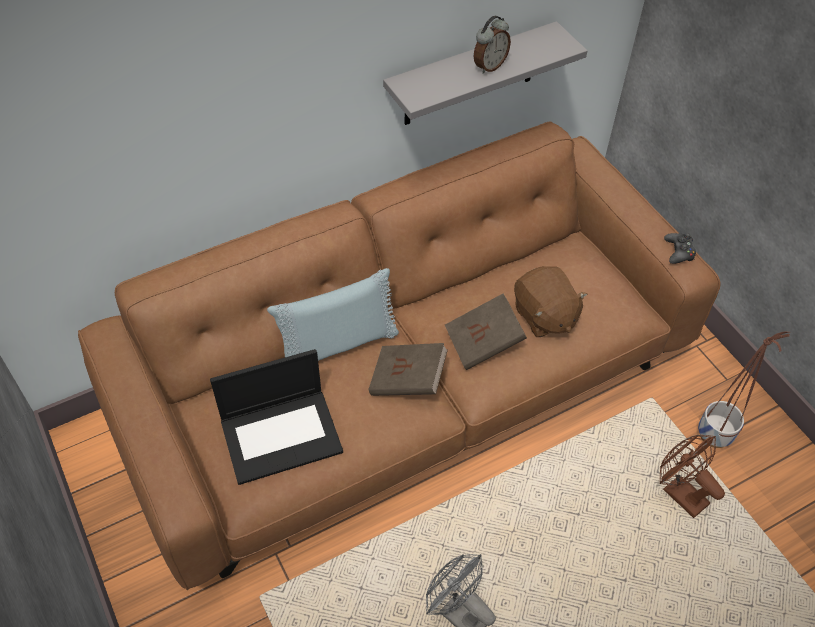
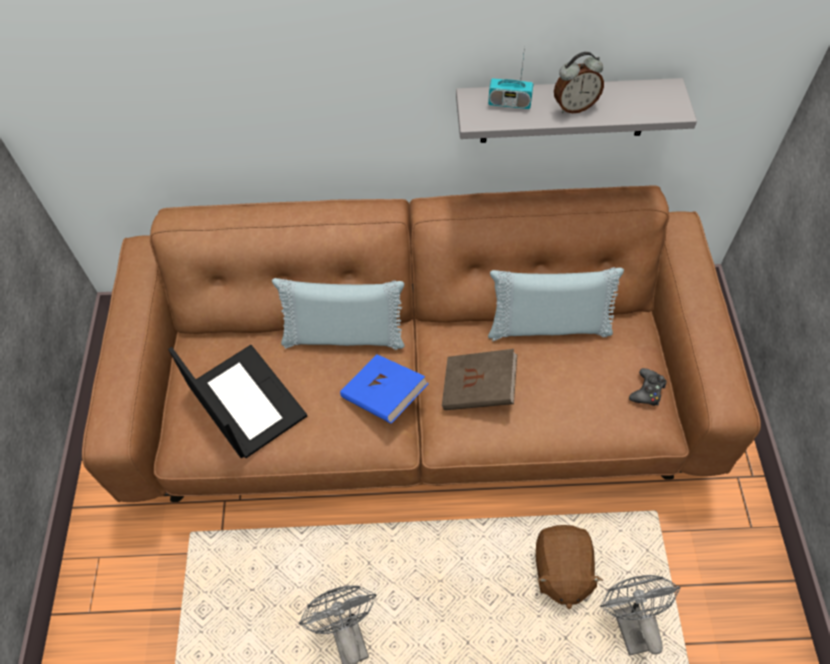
camera: 30 degrees right, 5 degrees up
(282, 434) = (245, 401): laptop -> laptop turned 135 degrees counterclockwise
(407, 380) = (384, 397): brown book -> blue book
(435, 78) = (509, 103): none -> radio
(509, 270) = (548, 326): none -> blue pillow
(544, 316) = (554, 387): brown plush toy -> brown plush toy (561, 571)
(679, 252) = (728, 377): black game controller -> black game controller (647, 391)
(679, 492) = (629, 622): brown fan -> grey fan
(715, 434) = (704, 579): planter -> none

